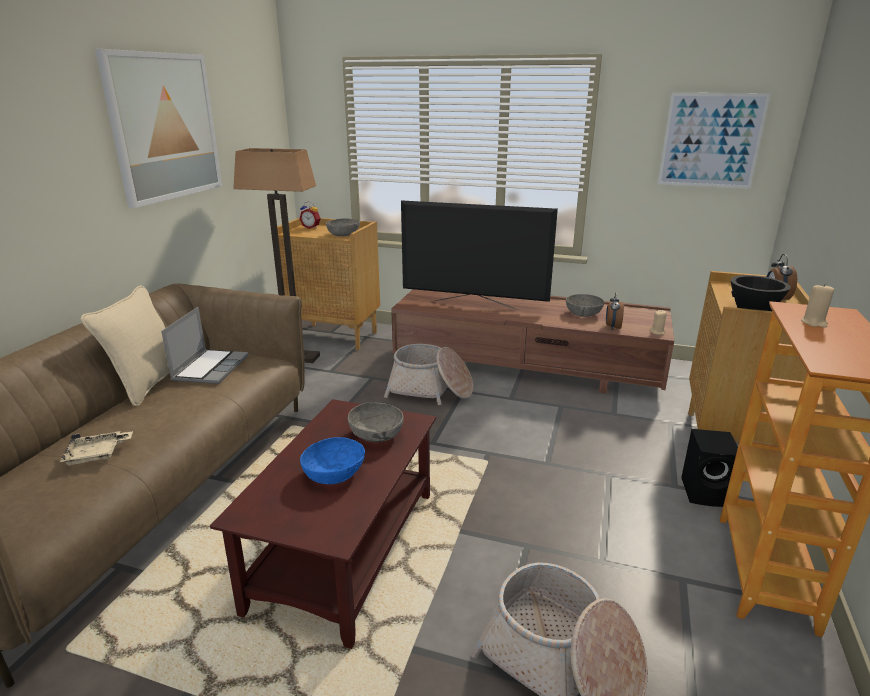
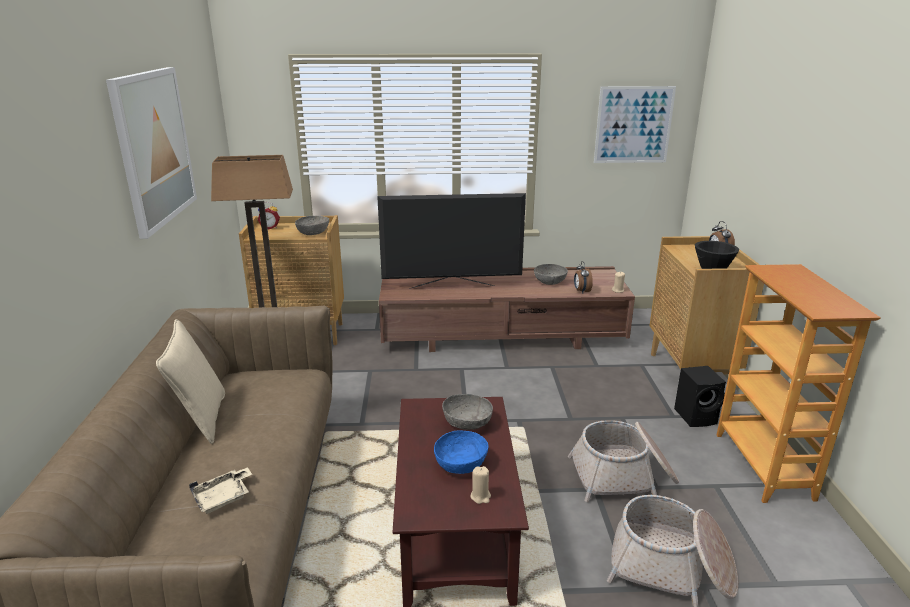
camera: 20 degrees left, 0 degrees up
(210, 368) = (255, 390): laptop -> none
(430, 390) = (432, 372): basket -> basket (623, 476)
(814, 323) = (786, 279): beige candle -> beige candle (480, 496)

